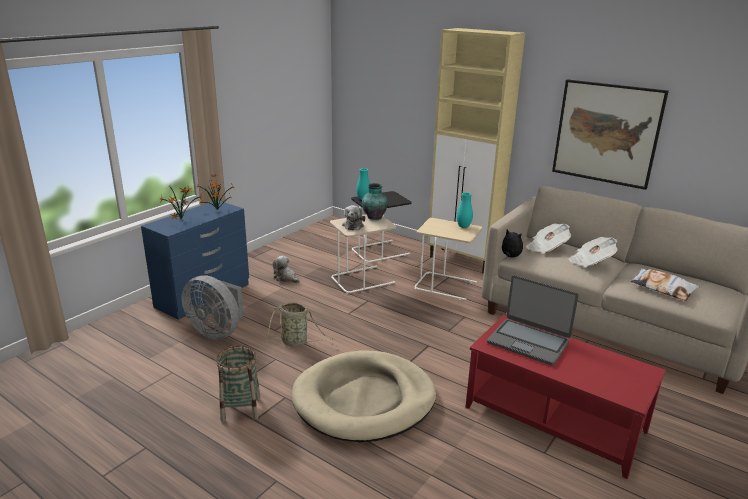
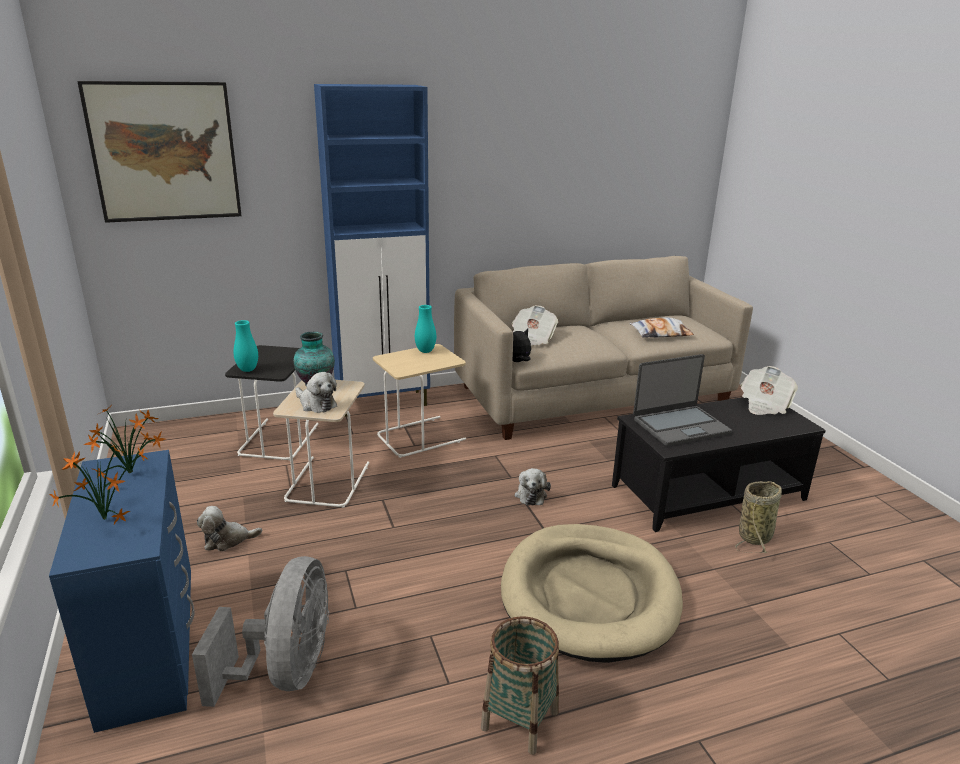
camera: 55 degrees left, 0 degrees up
(217, 331) = (286, 671): grey fan -> grey fan turned 60 degrees counterclockwise
(296, 342) = (410, 599): basket -> basket (755, 536)
(440, 344) = (531, 494): none -> plush toy
(463, 261) = (384, 403): beige cabinet -> blue cabinet
(555, 418) = (707, 492): red coffee table -> black coffee table
(590, 262) = (587, 335): newspaper -> newspaper (764, 405)
(606, 133) = (523, 195): picture -> picture (165, 152)

